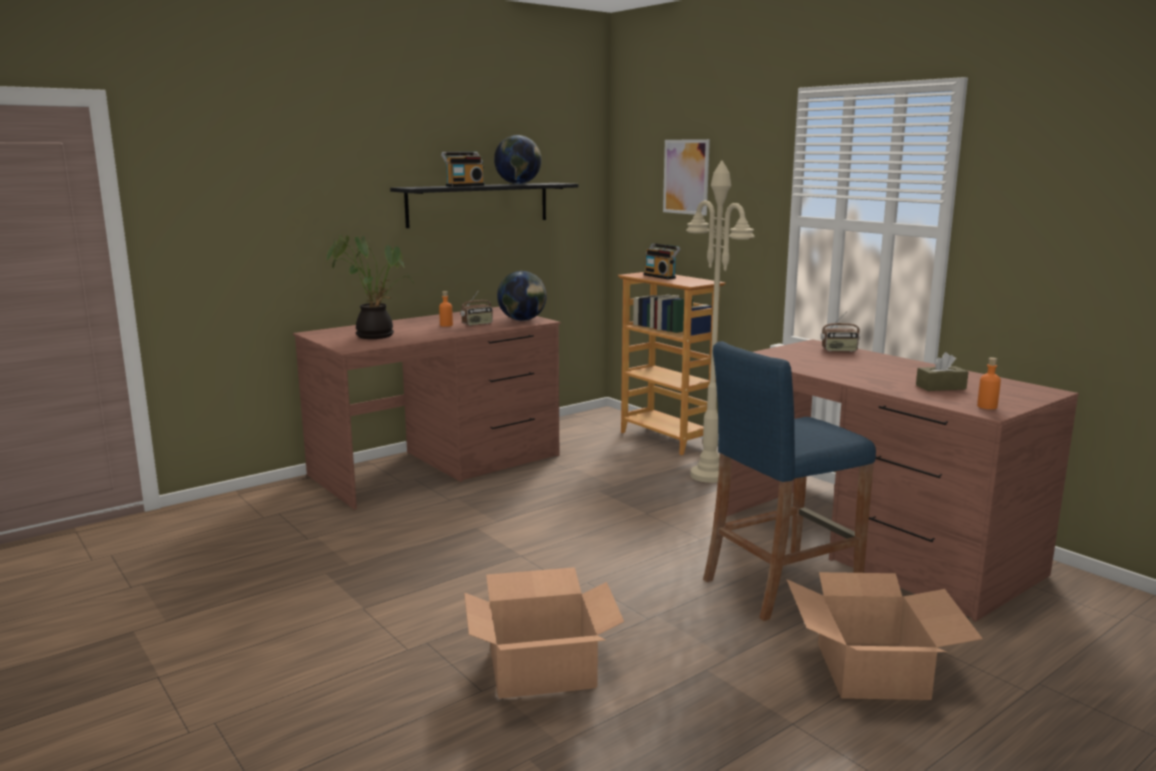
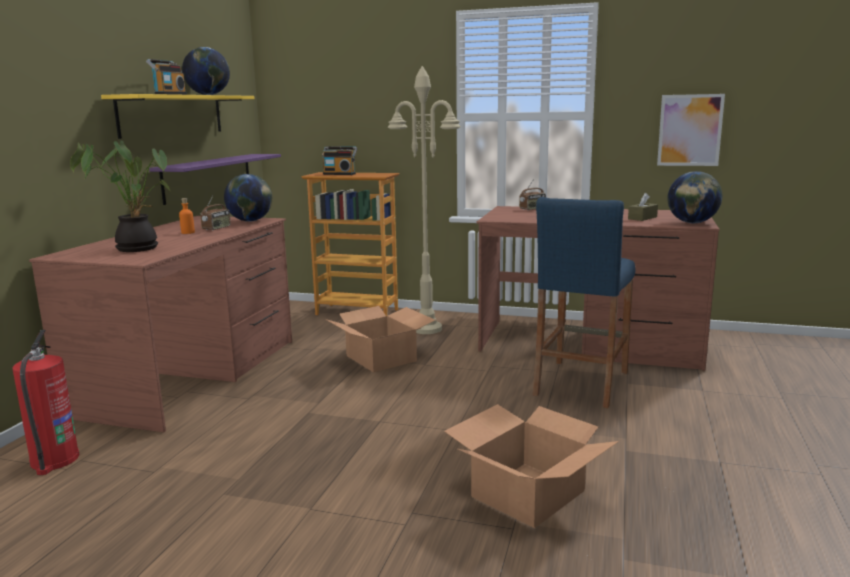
camera: 35 degrees left, 0 degrees up
(264, 508) = (54, 460): none -> fire extinguisher
(478, 204) = (172, 115): black shelf -> yellow shelf
(522, 267) = (208, 177): none -> purple shelf
(686, 177) = (346, 88): picture -> picture (690, 130)
(872, 670) = (705, 415): cardboard box -> cardboard box (381, 358)
(987, 406) = (692, 223): orange bottle -> globe

